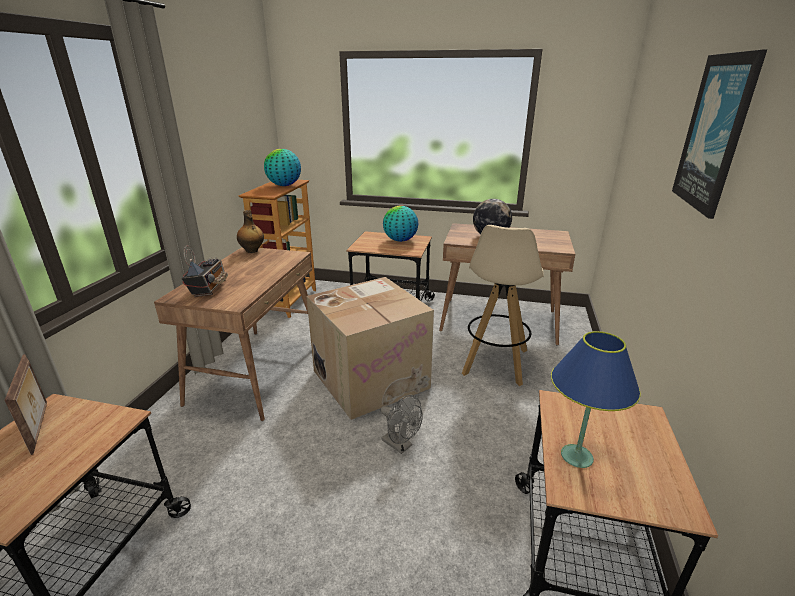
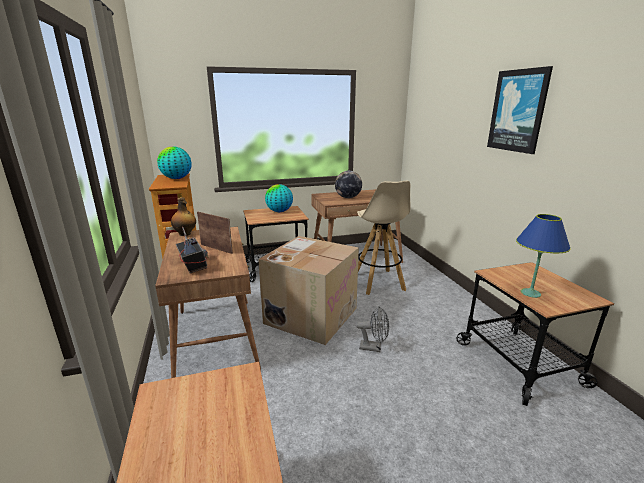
camera: 30 degrees left, 5 degrees down
(41, 427) = (173, 409): picture frame -> picture frame (217, 248)

